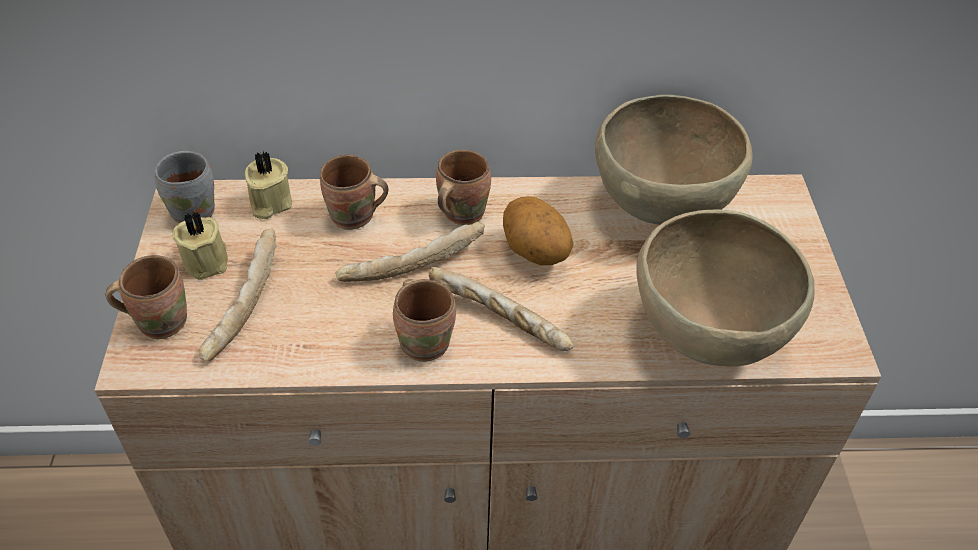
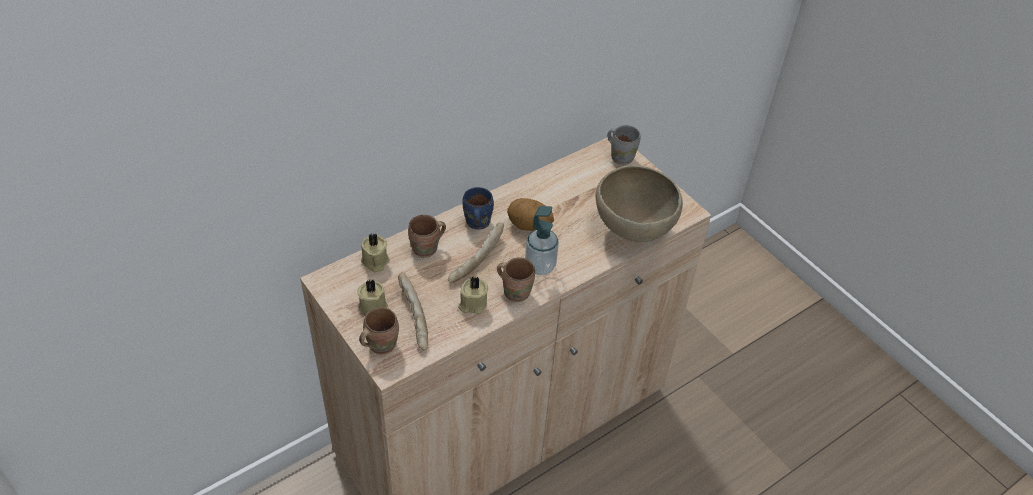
camera: 35 degrees left, 0 degrees up
(196, 210) = (339, 283): grey mug -> grey mug (621, 156)
(343, 327) = (472, 304): none -> beige candle
(459, 212) = (476, 223): brown mug -> blue mug
(498, 321) = (540, 266): bread -> soap dispenser
(661, 208) = (568, 178): brown bowl -> none

